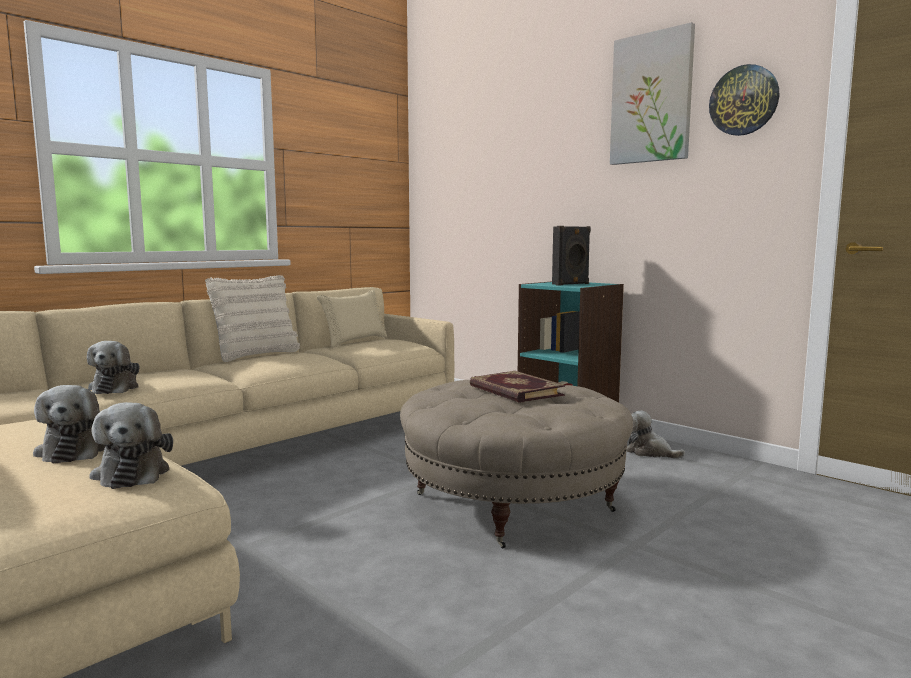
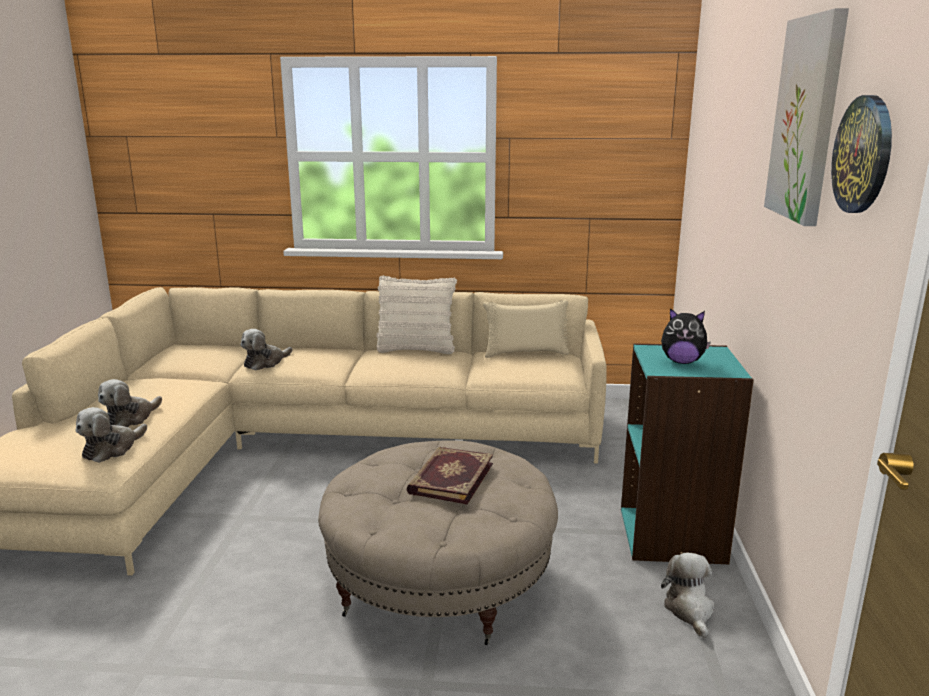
camera: 50 degrees right, 10 degrees up
(571, 284) = (682, 362): black speaker -> plush toy

